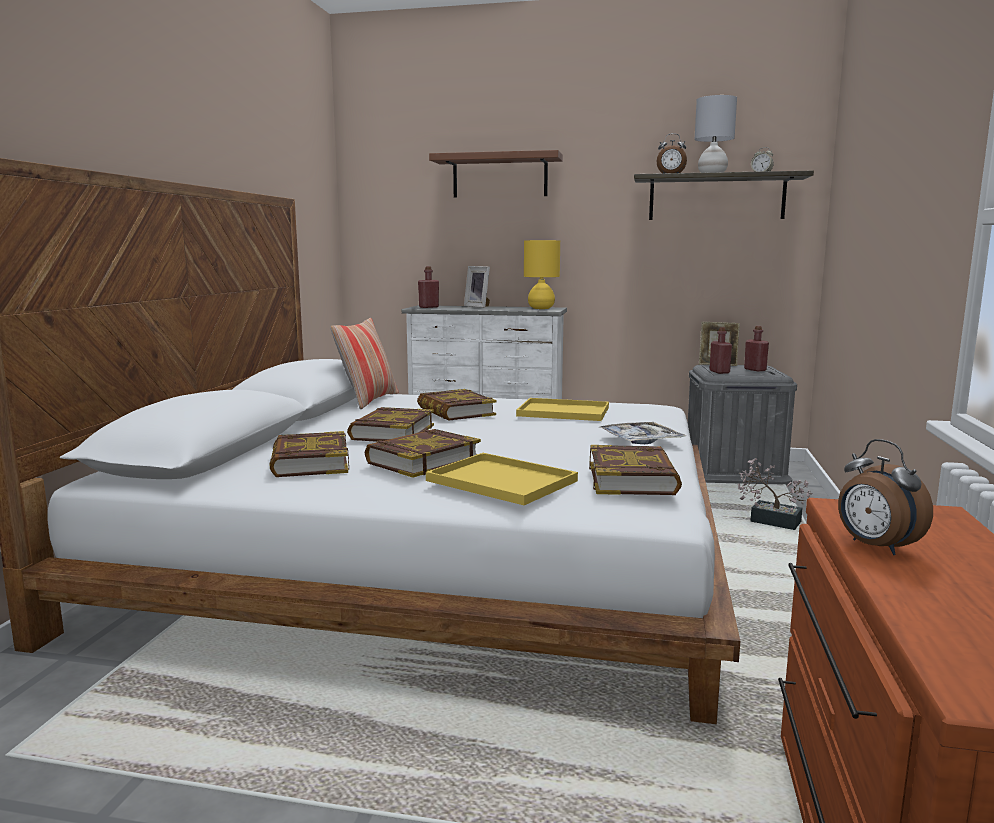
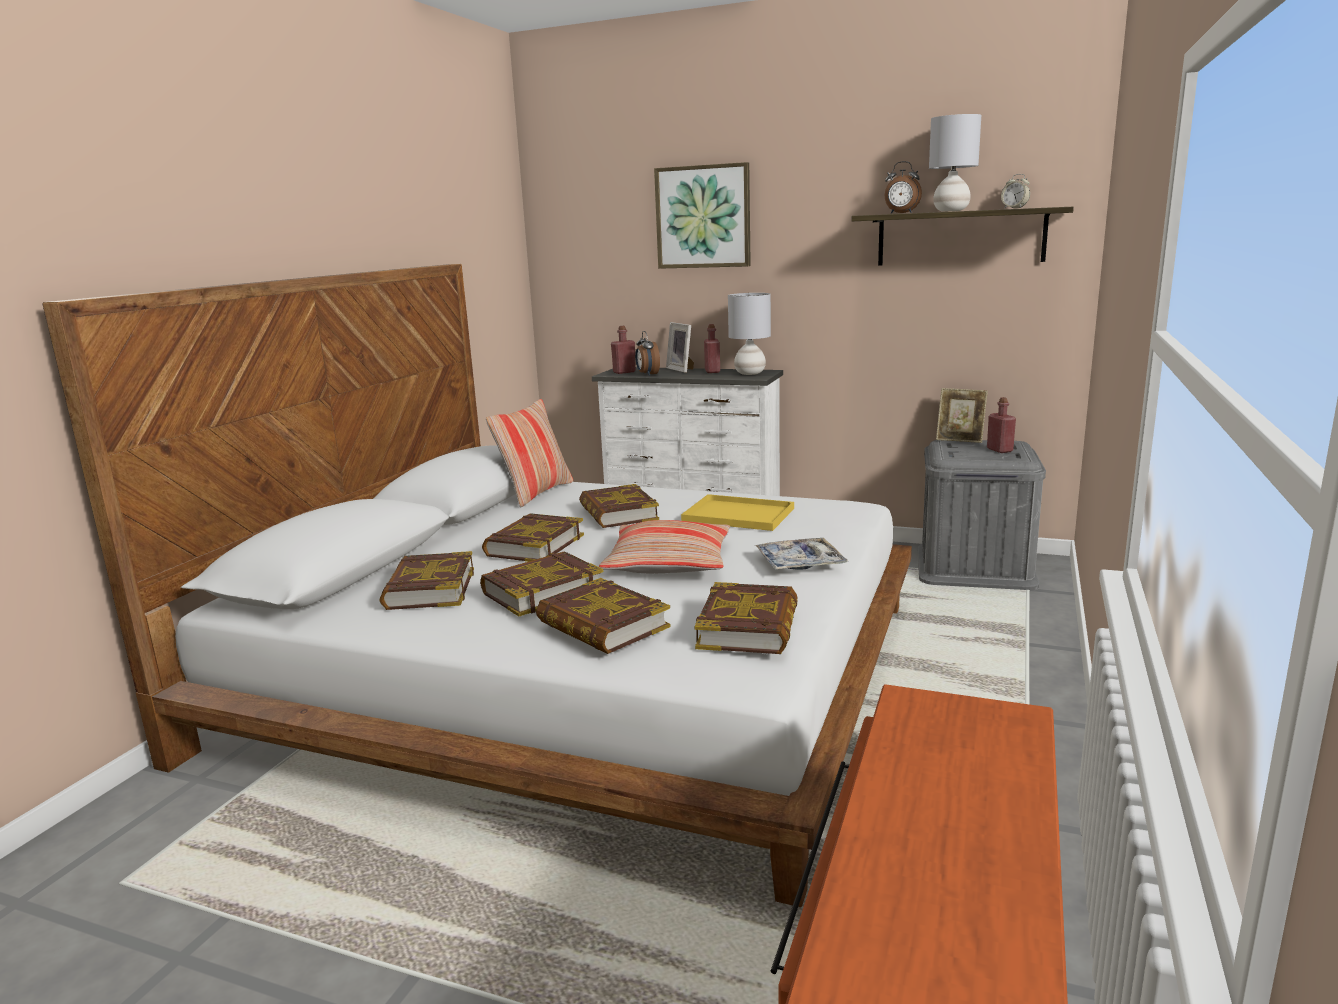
camera: 10 degrees right, 5 degrees up
(498, 480) = (602, 625): yellow tray -> book
(500, 176) = (703, 217): brown shelf -> picture
(524, 442) = (668, 563): none -> pillow
(541, 308) = (750, 373): yellow table lamp -> grey table lamp
(719, 372) = (952, 454): red bottle -> red bottle (712, 371)
(769, 521) = (985, 643): potted plant -> none
(875, 547) = (898, 766): alarm clock -> alarm clock (647, 374)

